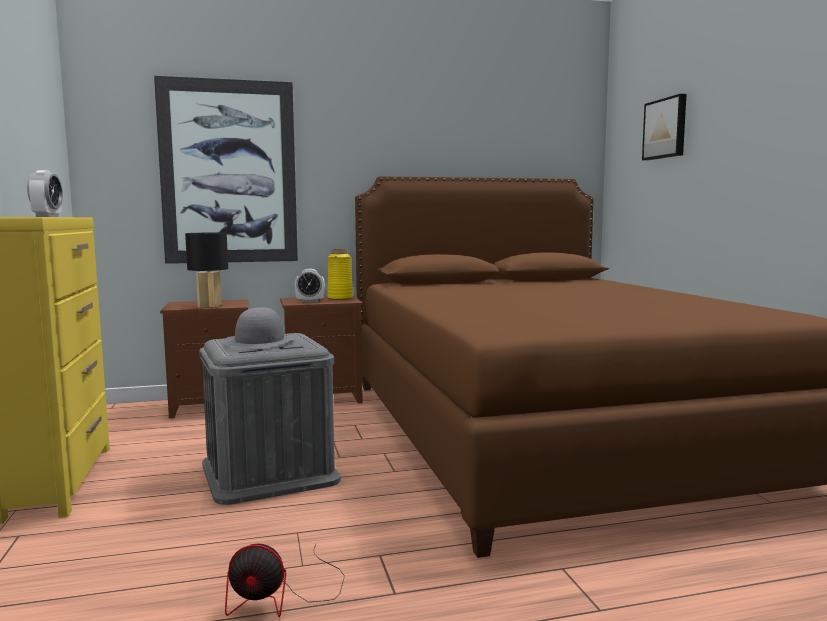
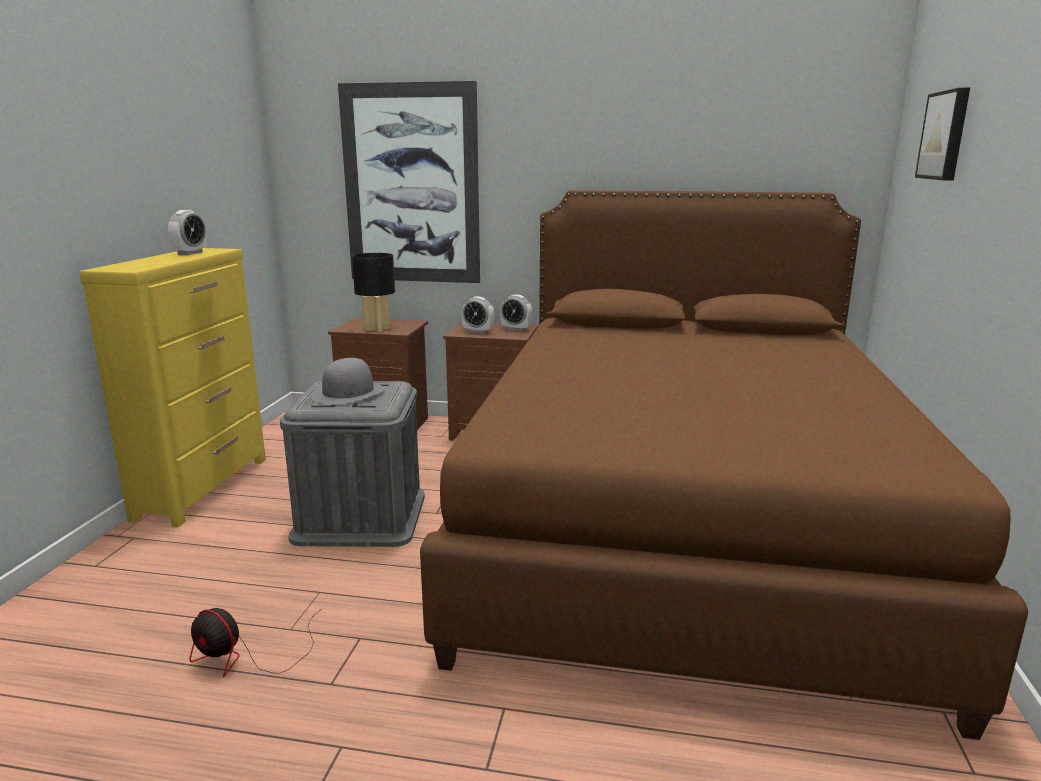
camera: 25 degrees right, 10 degrees up
(340, 298) = (516, 329): yellow vase -> alarm clock

